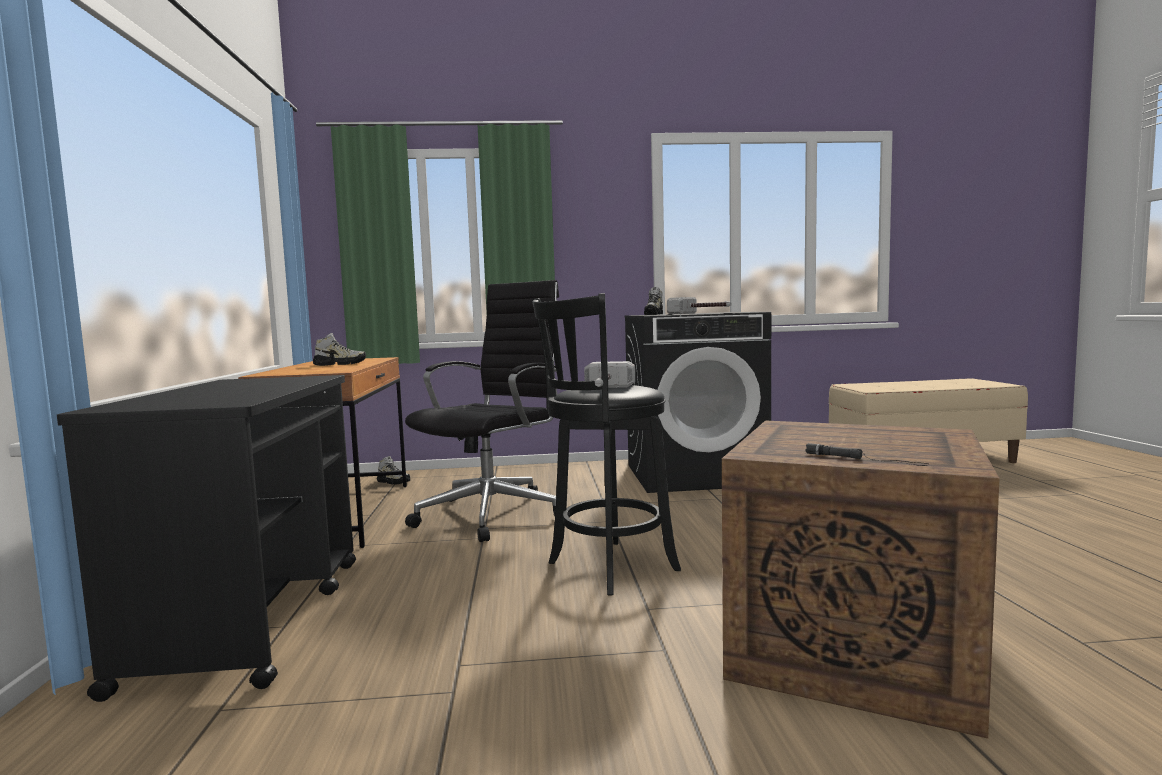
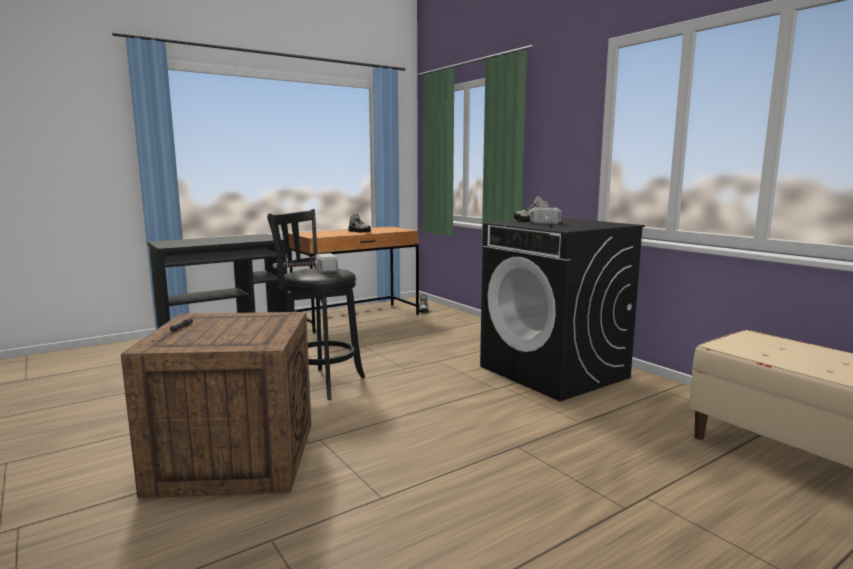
camera: 60 degrees right, 5 degrees up
(494, 513) = (389, 342): black office chair -> none

